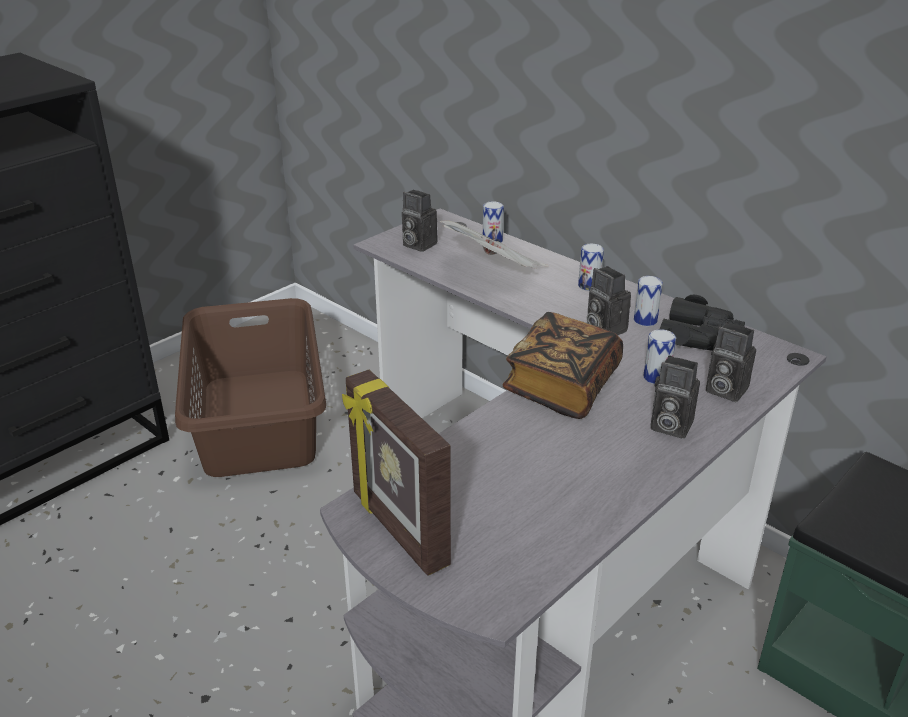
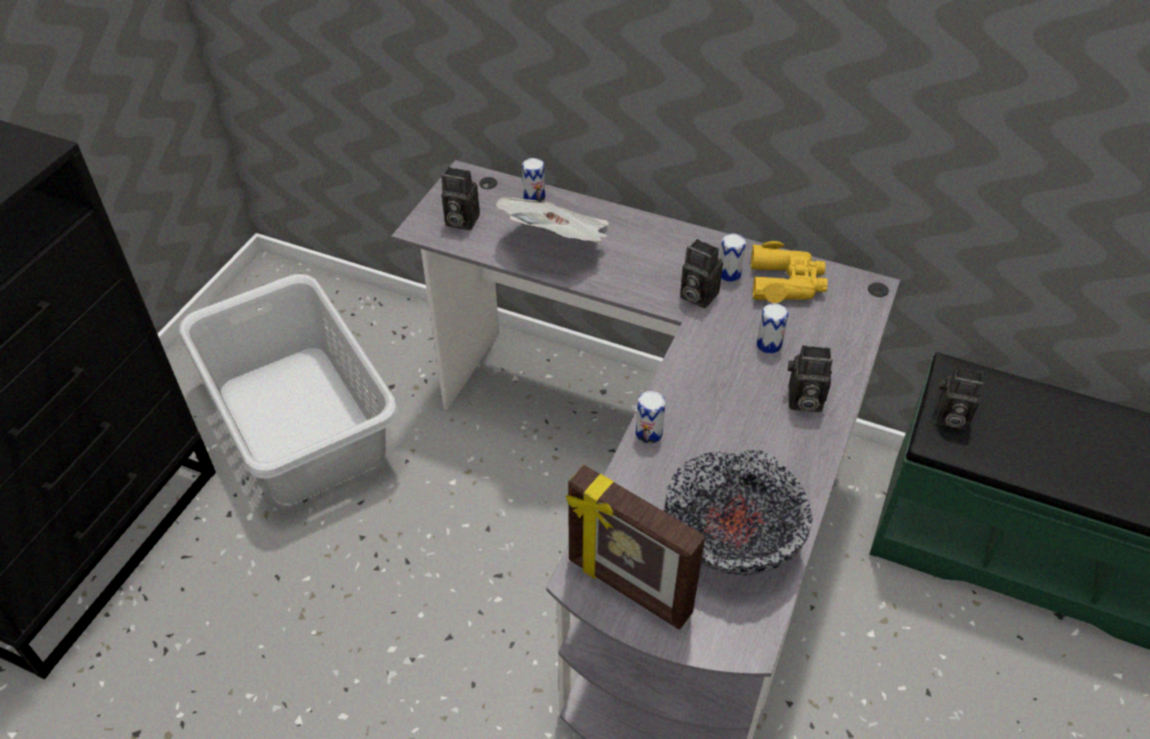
camera: 20 degrees left, 15 degrees up
(259, 420) = (302, 420): brown laundry basket -> grey laundry basket
(529, 517) = (732, 539): none -> bowl
(562, 386) = (691, 379): book -> none
(589, 285) = (658, 240): can -> can (648, 433)
(700, 336) = (786, 282): black binoculars -> yellow binoculars
(723, 390) = (831, 344): camera -> camera (949, 417)

